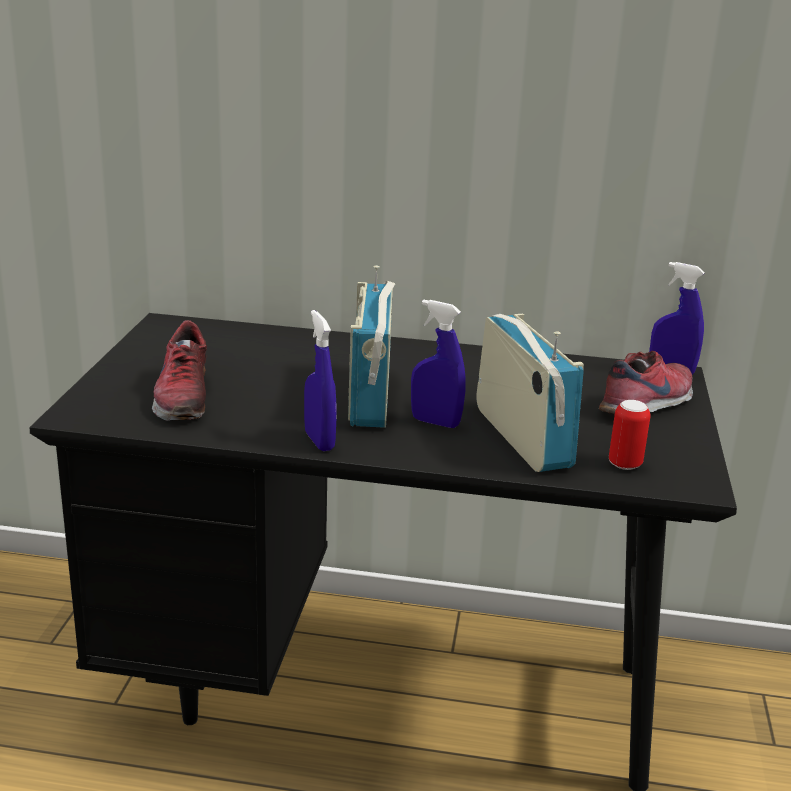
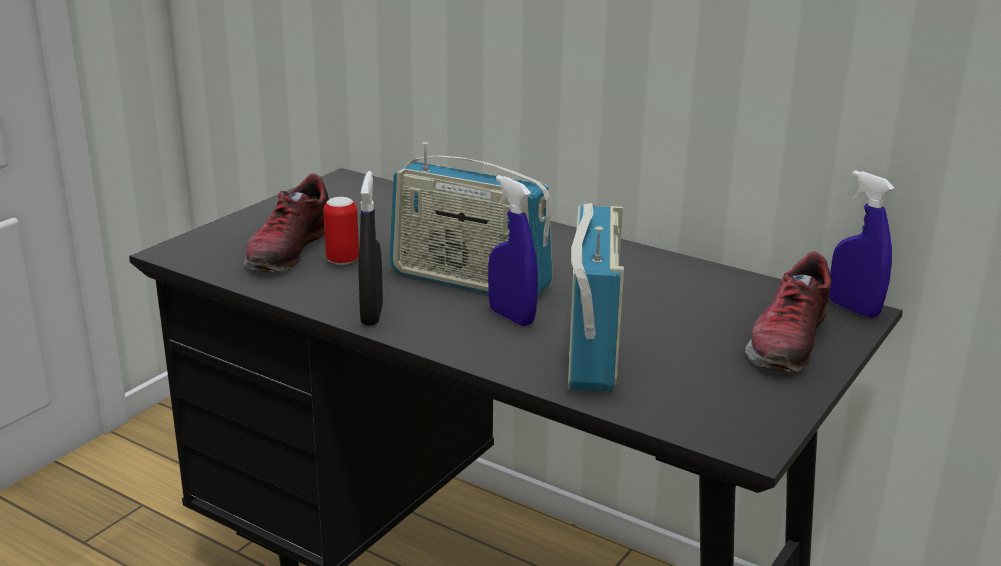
camera: 25 degrees right, 0 degrees up
(319, 441) = (372, 315): blue spray bottle -> black spray bottle
(370, 398) = (469, 281): radio -> radio turned 90 degrees counterclockwise
(625, 464) = (683, 401): can -> can (342, 260)
(649, 403) = (786, 340): shoe -> shoe turned 135 degrees clockwise

